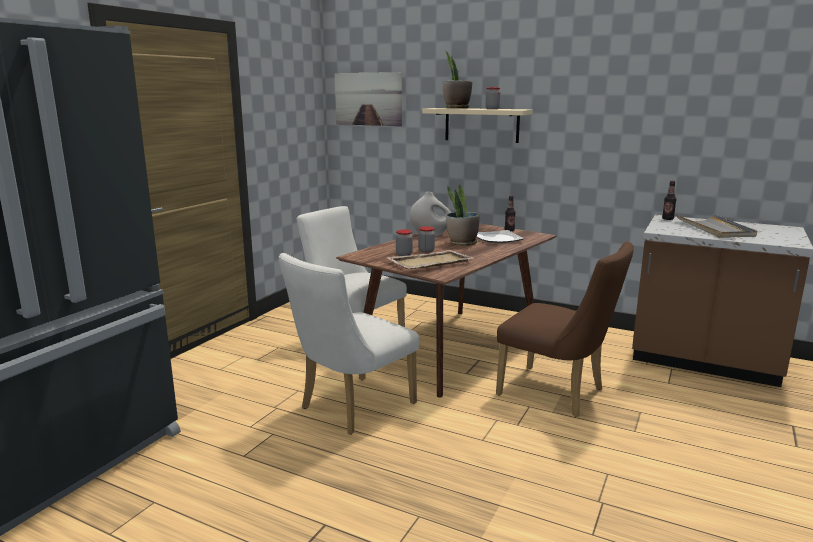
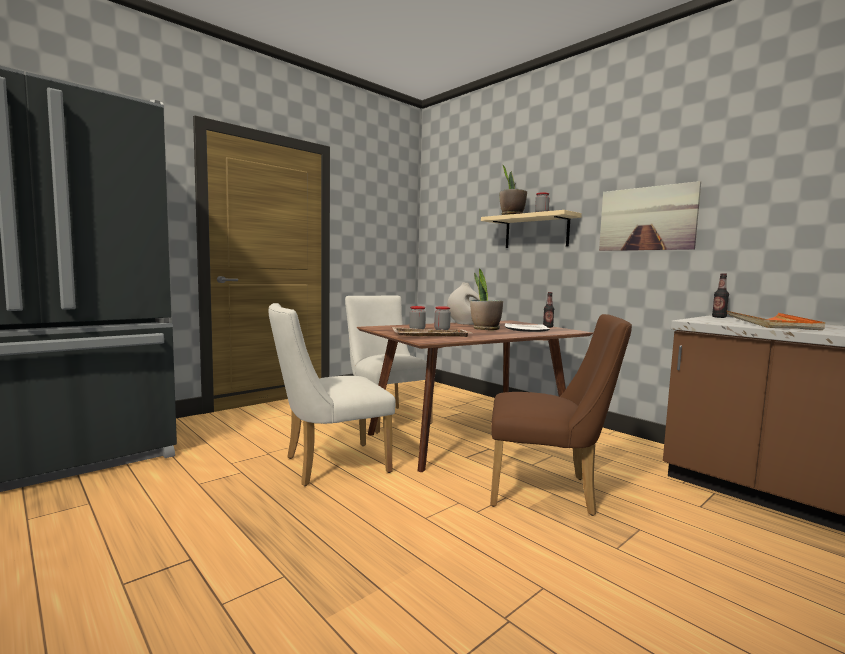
camera: 20 degrees right, 10 degrees down
(368, 99) = (448, 217): picture -> picture (646, 219)
(558, 394) = (549, 492): brown chair -> brown chair turned 45 degrees counterclockwise
(715, 229) = (772, 324): grey tray -> orange tray

